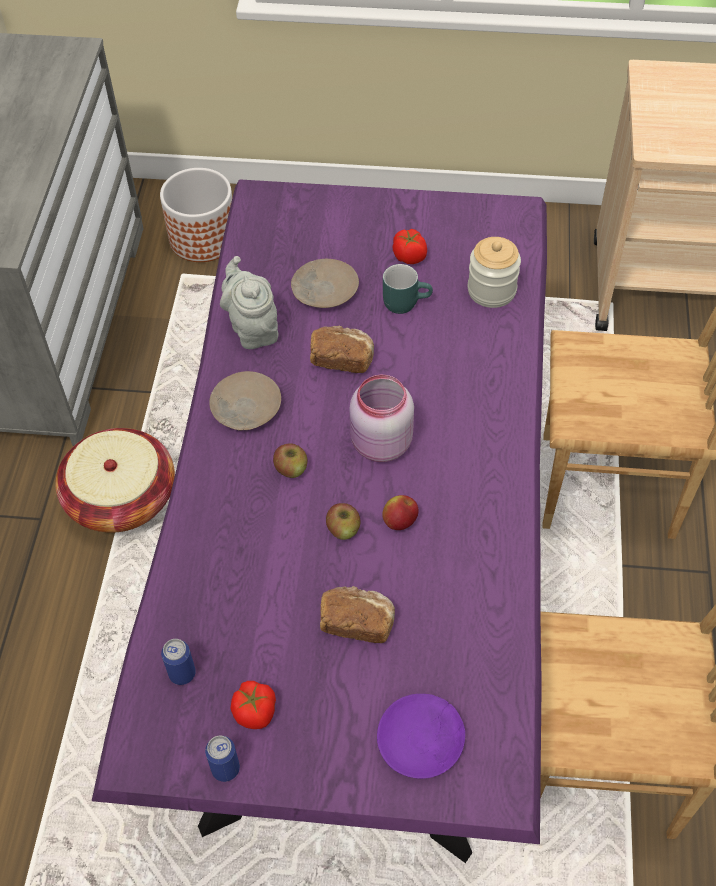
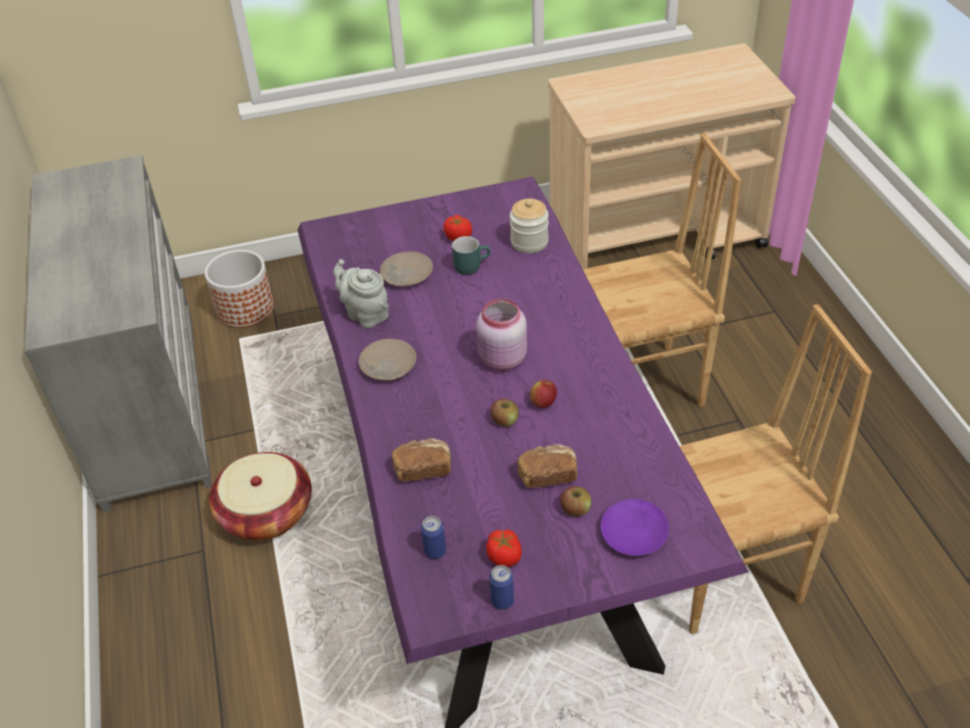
camera: 20 degrees left, 10 degrees down
(291, 469) = (444, 394): apple -> apple (575, 509)
(342, 359) = (443, 314): bread -> bread (422, 469)

